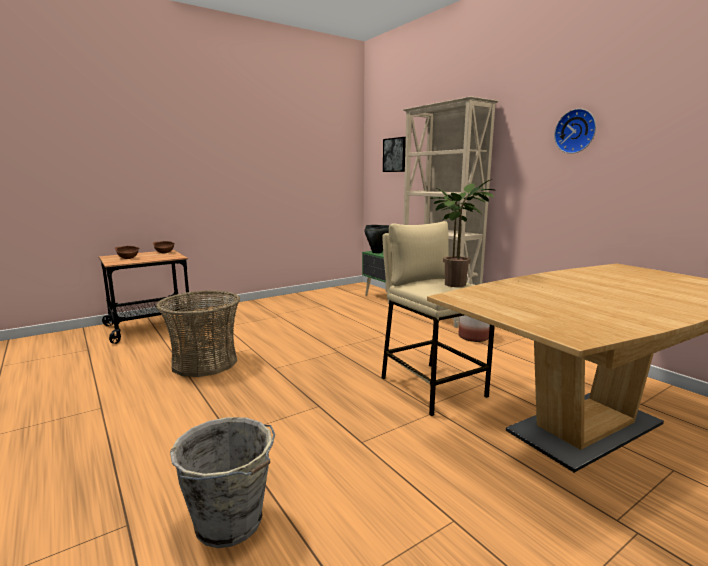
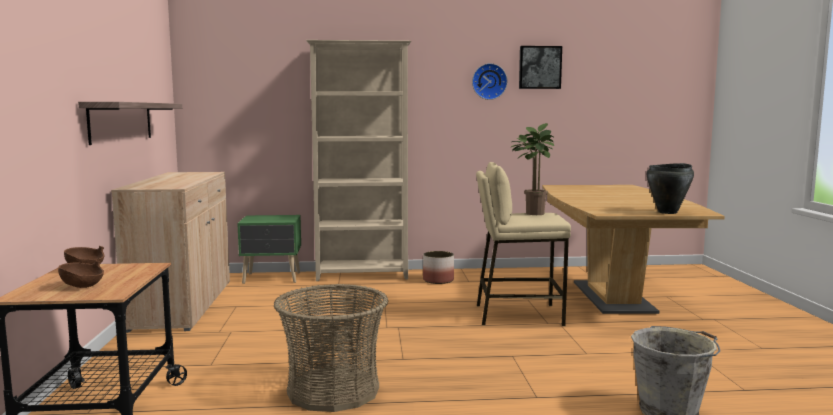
camera: 60 degrees left, 5 degrees down
(273, 176) = (121, 121): none -> shelf
(309, 296) = (183, 305): none -> beige cabinet
(377, 252) = (256, 220): black cooking pot -> black cooking pot (668, 212)
(396, 155) = (249, 91): picture -> picture (539, 67)

